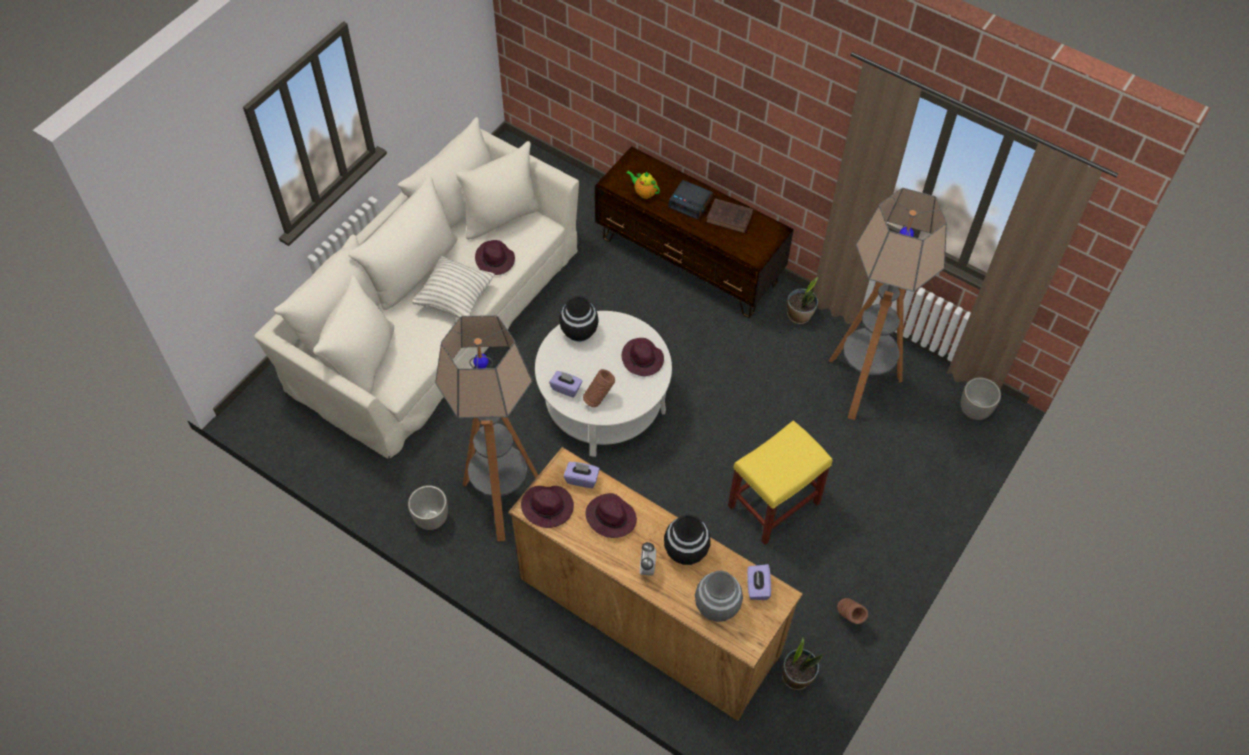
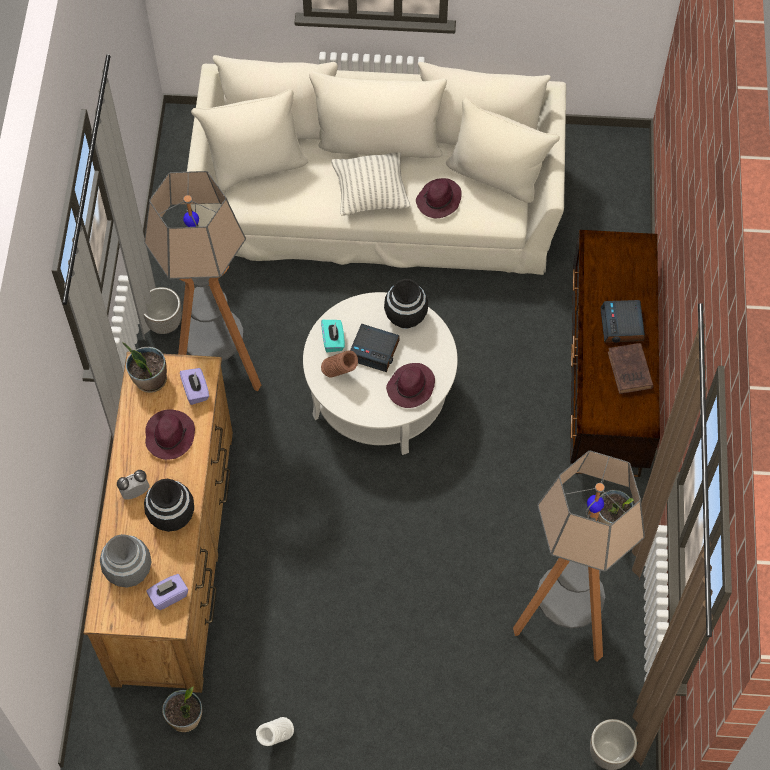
camera: 60 degrees right, 5 degrees up
(548, 507) = (150, 380): purple hat -> potted plant
(566, 388) = (333, 341): purple tissue box -> turquoise tissue box
(594, 366) = (374, 350): none -> alarm clock
(644, 192) = (603, 277): teapot -> none
(773, 505) = (360, 606): yellow stool -> none
(849, 618) = (276, 738): brown vase -> white vase

